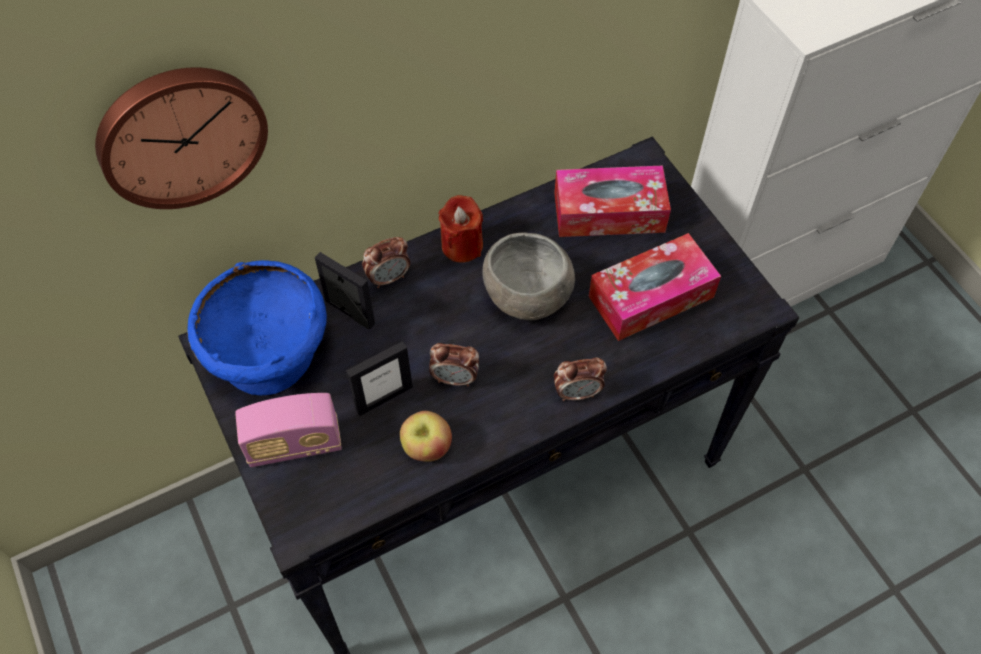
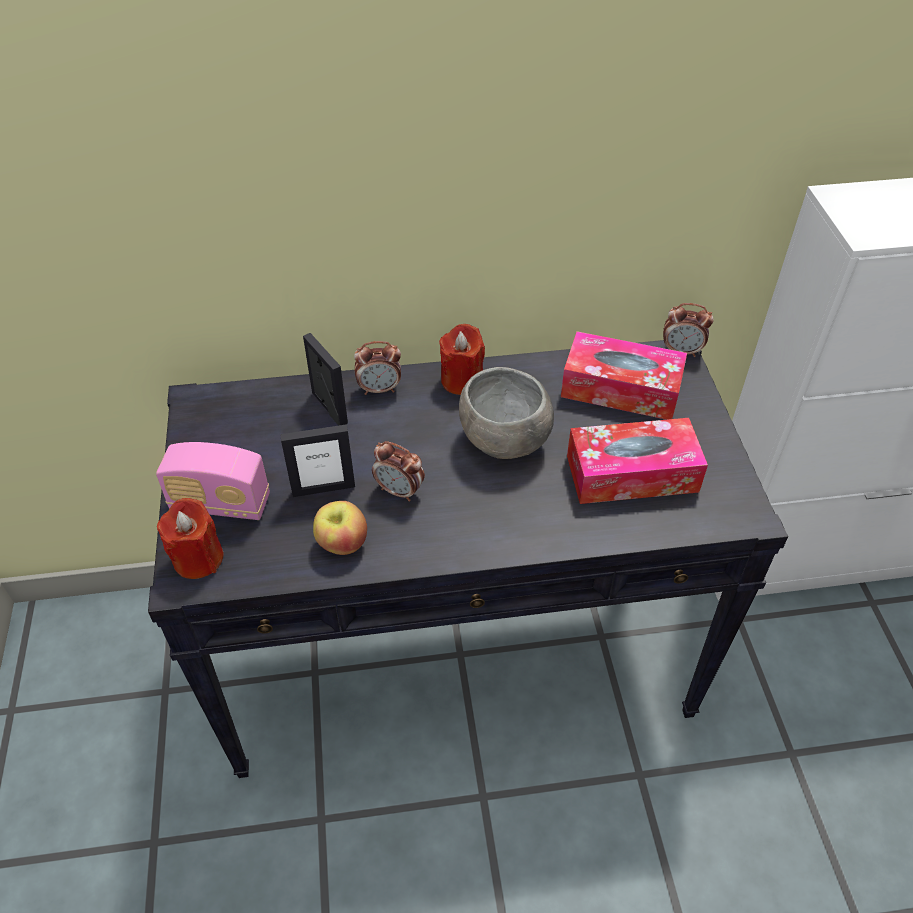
camera: 20 degrees right, 10 degrees down
(180, 134) = (191, 161): wall clock -> none
(270, 355) = (239, 423): blue bowl -> none
(301, 505) = (198, 558): none -> red candle
(577, 393) = (515, 539): alarm clock -> alarm clock (681, 351)

